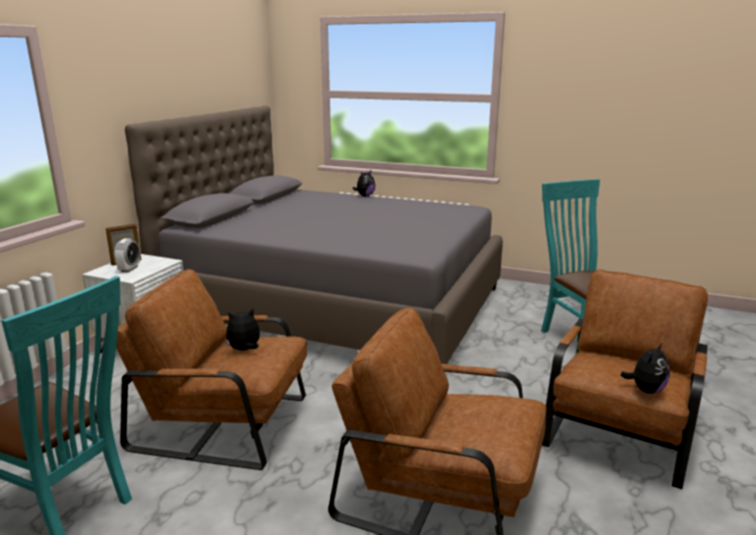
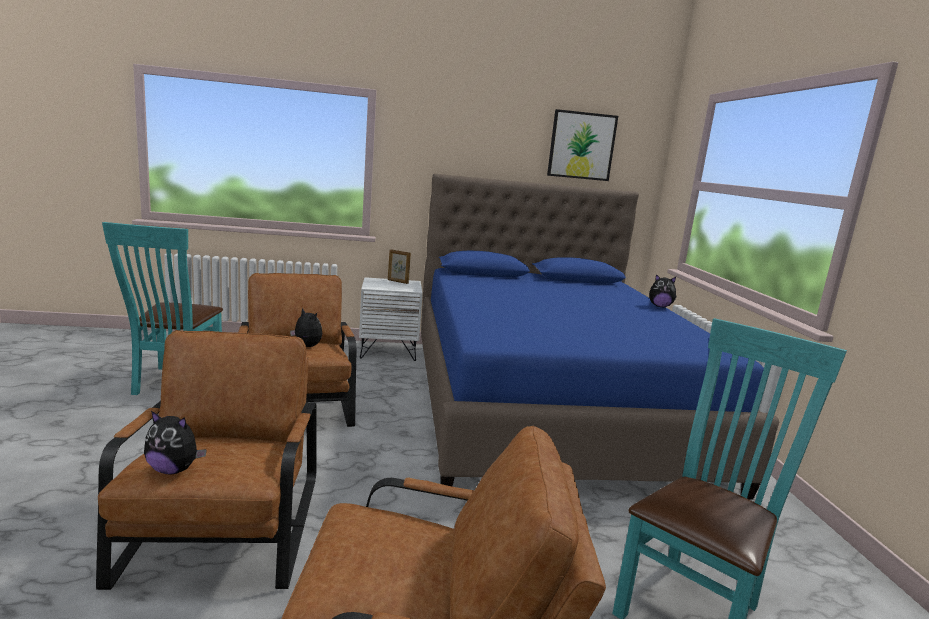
camera: 60 degrees right, 5 degrees down
(129, 269) = (385, 284): alarm clock -> none
(221, 69) = (581, 145): none -> picture
(336, 304) = (549, 404): grey bed -> blue bed
(645, 390) = (324, 575): plush toy -> plush toy (174, 470)

